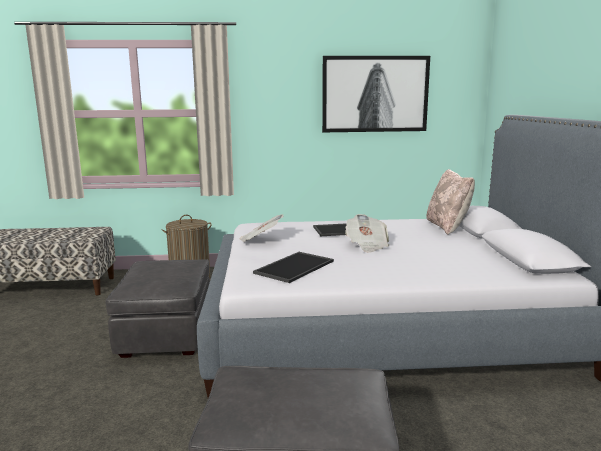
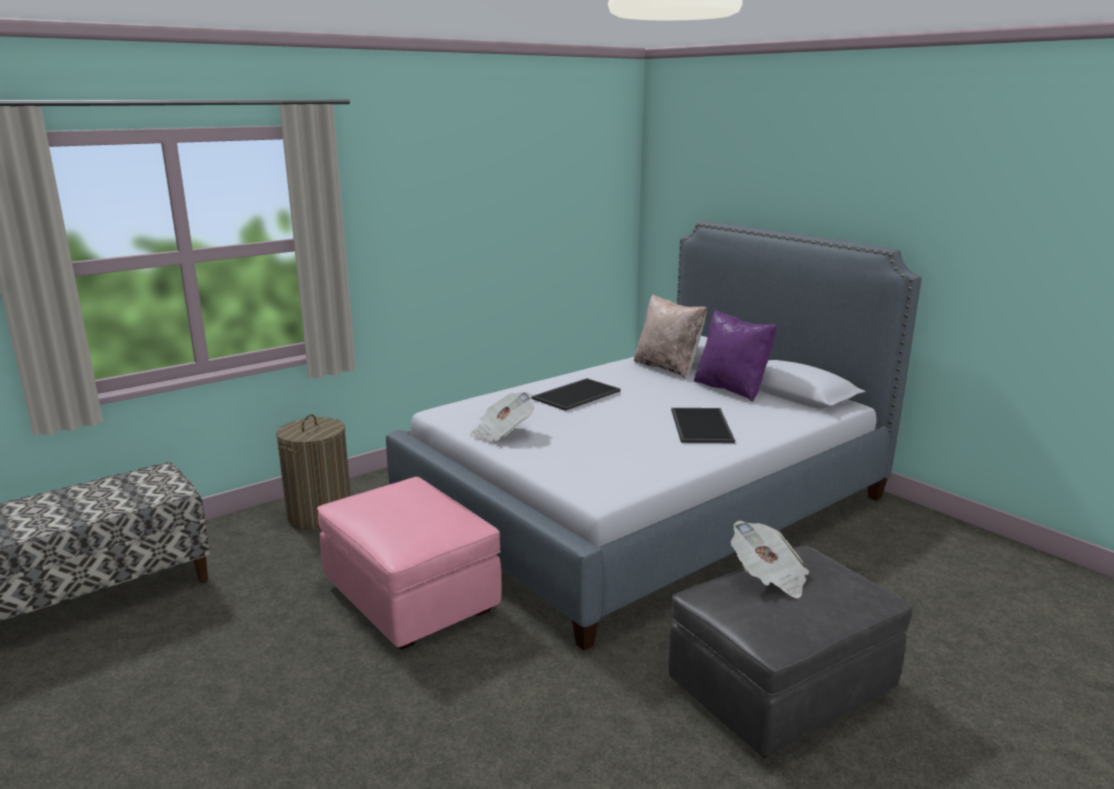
camera: 35 degrees left, 5 degrees up
(167, 333) = (411, 597): grey ottoman -> pink ottoman
(294, 266) = (609, 459): tray -> tray (699, 425)
(367, 245) = (632, 411): newspaper -> newspaper (768, 577)
(375, 94) = (524, 196): picture -> none
(474, 247) = (732, 389): none -> purple pillow

